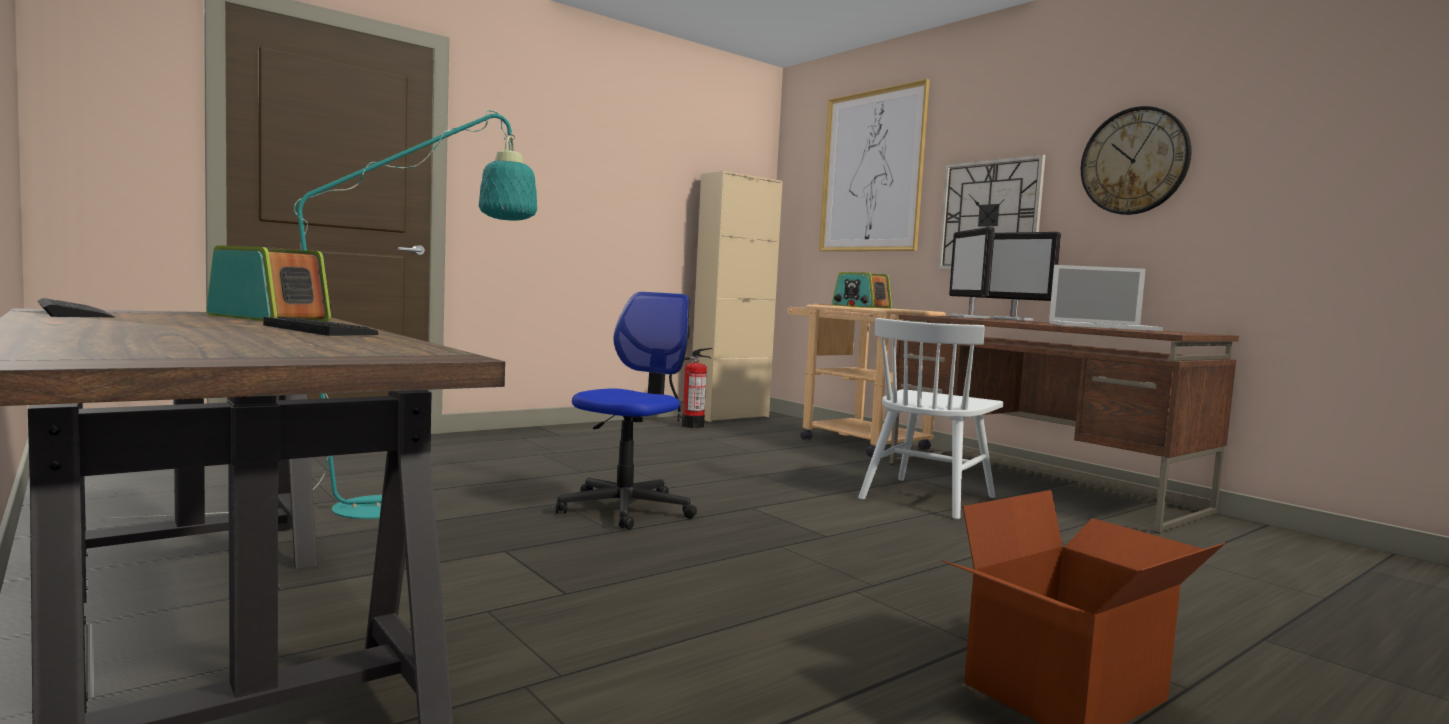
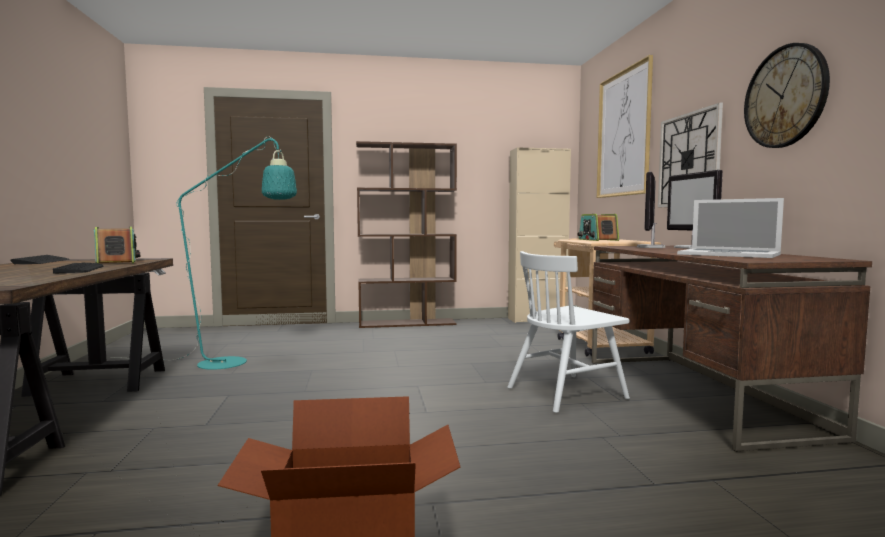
camera: 30 degrees right, 0 degrees up
(563, 429) = (407, 323): none -> brown bookcase
(626, 509) = (339, 377): office chair -> none
(692, 426) = (496, 325): fire extinguisher -> none

